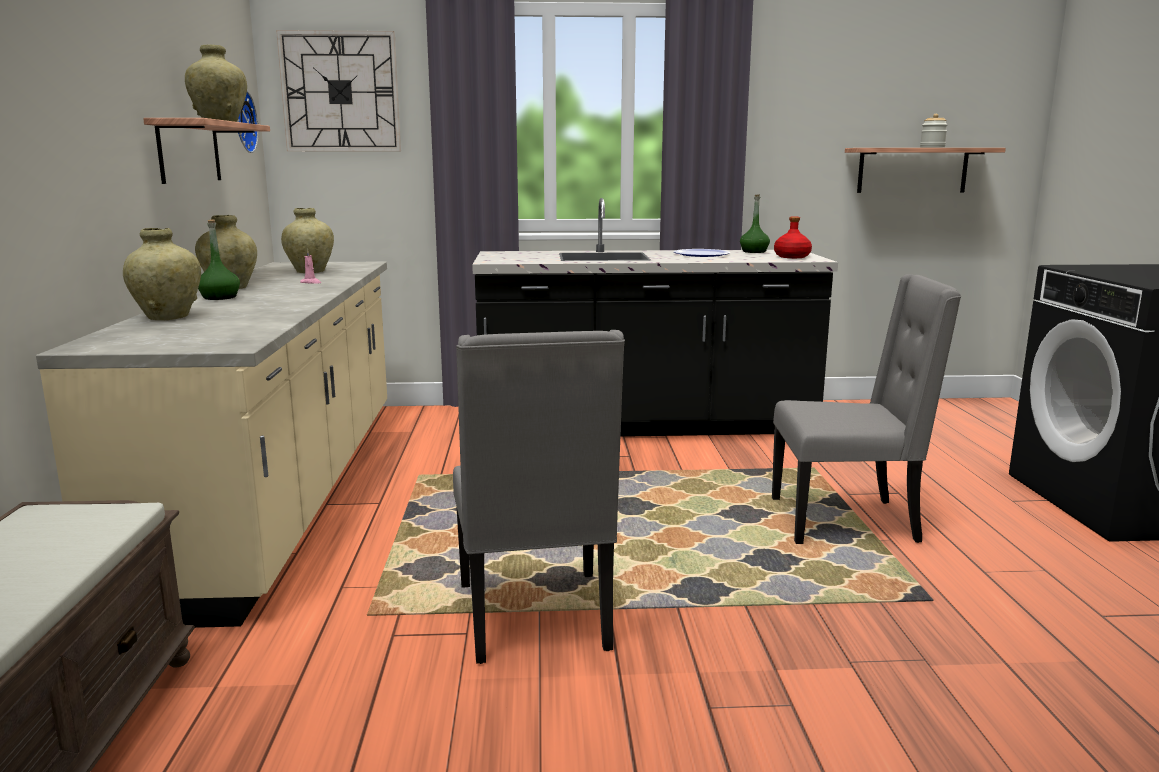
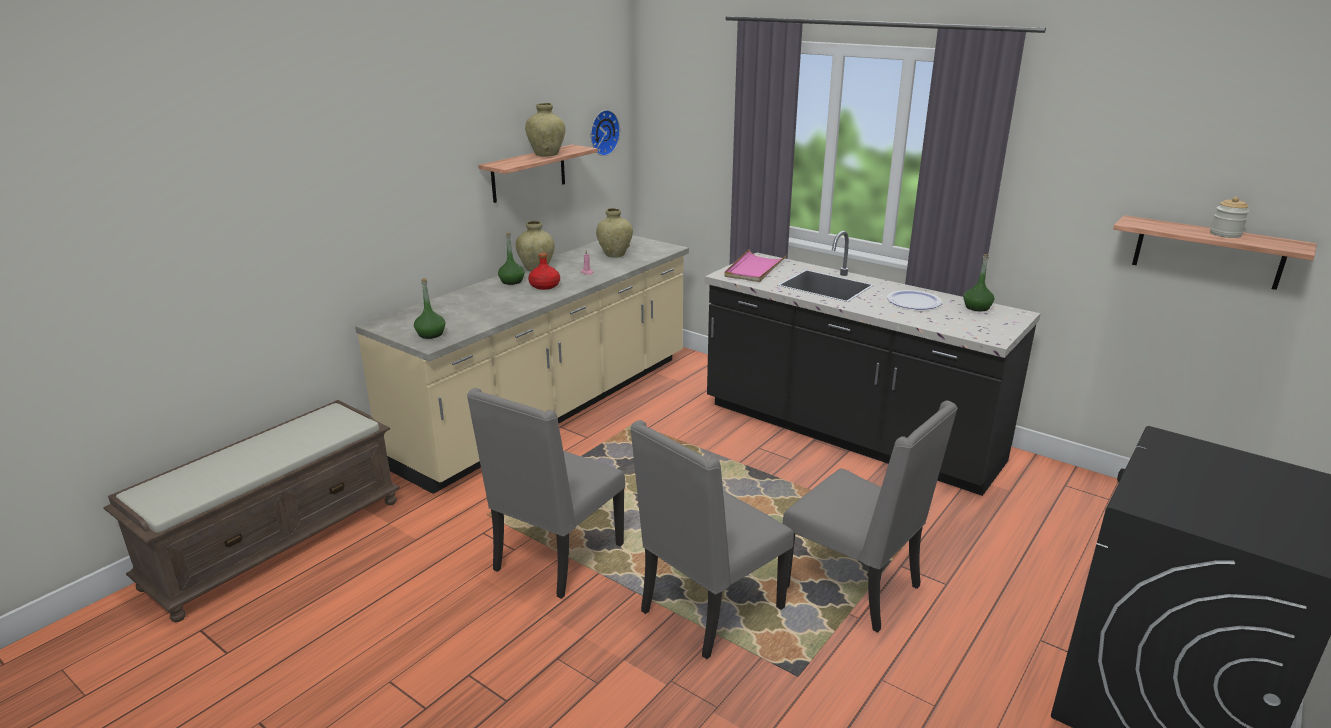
camera: 40 degrees right, 10 degrees up
(168, 317) = (454, 300): beige vase -> none
(210, 340) = (431, 334): none -> green bottle
(340, 92) = (682, 107): wall clock -> none
(510, 257) = (755, 269): none -> pink tray
(772, 589) = (709, 610): none -> grey chair
(792, 257) = (986, 327): red bottle -> red bottle (544, 286)

